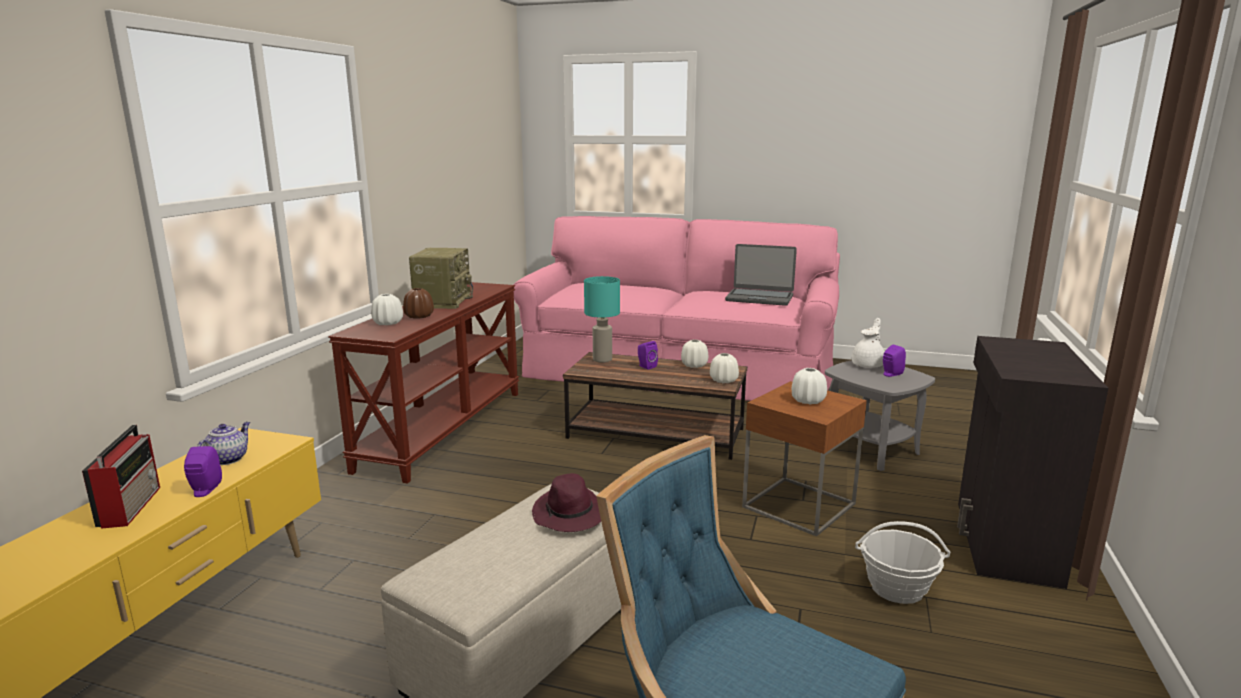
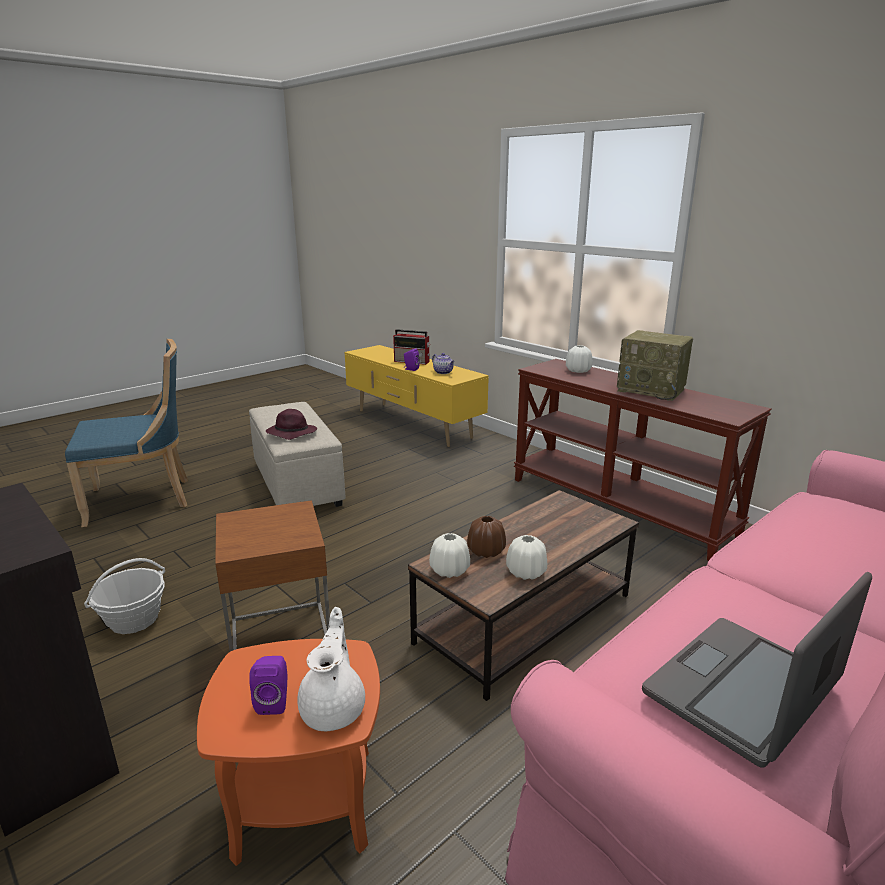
camera: 120 degrees right, 5 degrees up
(419, 316) = (594, 379): brown vase -> brown vase (486, 551)
(602, 359) = (596, 520): turquoise table lamp -> none
(646, 366) = (548, 539): purple speaker -> none
(808, 401) = (266, 528): white vase -> none
(868, 365) = (334, 708): white teapot -> white teapot turned 150 degrees counterclockwise
(871, 450) = (304, 803): grey side table -> orange side table

